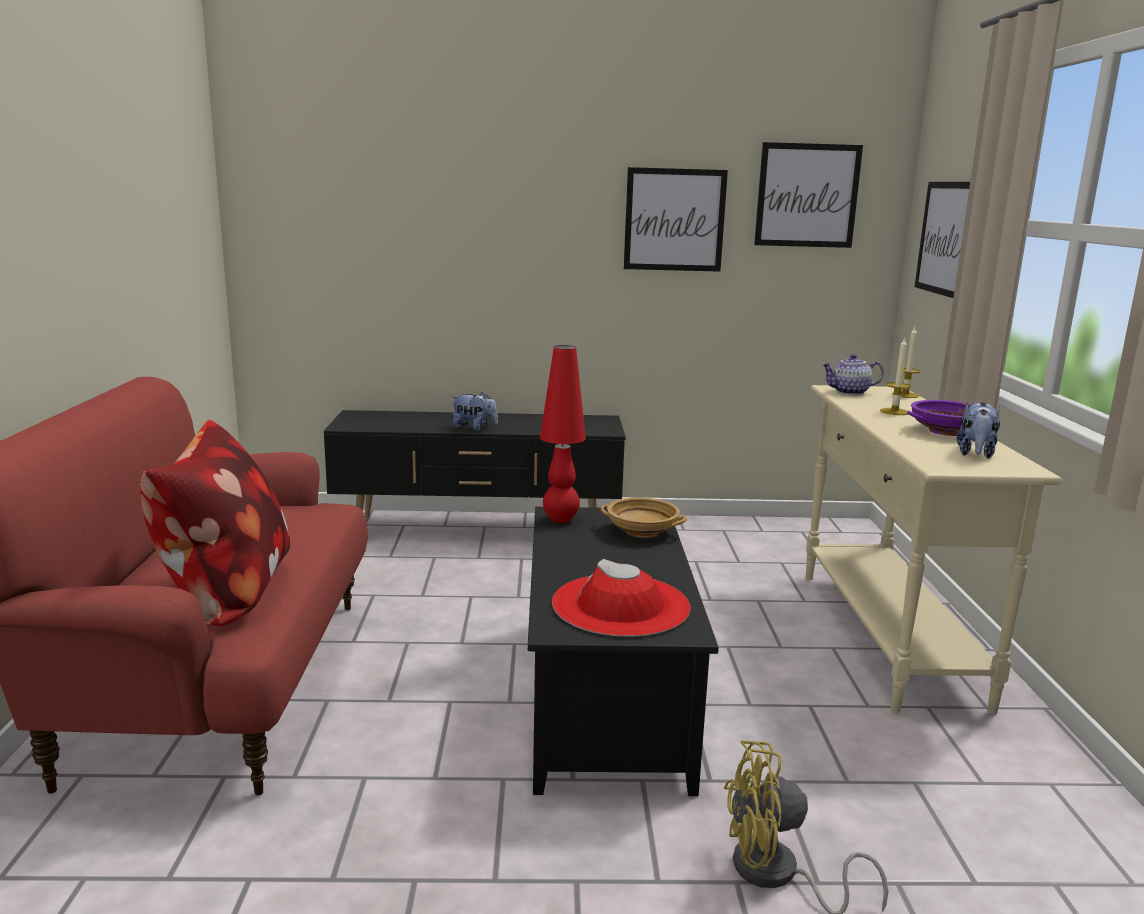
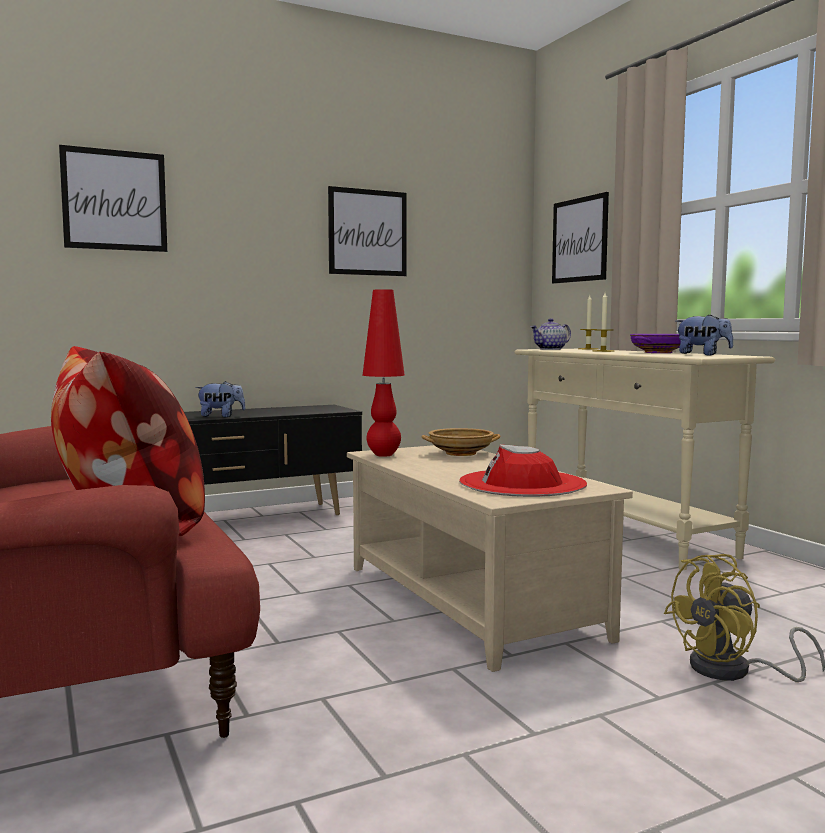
camera: 25 degrees left, 10 degrees down
(602, 695) = (466, 601): black coffee table -> beige coffee table
(807, 195) = (464, 216): picture -> picture (114, 200)
(975, 454) = (702, 355): plush toy -> plush toy turned 60 degrees counterclockwise

